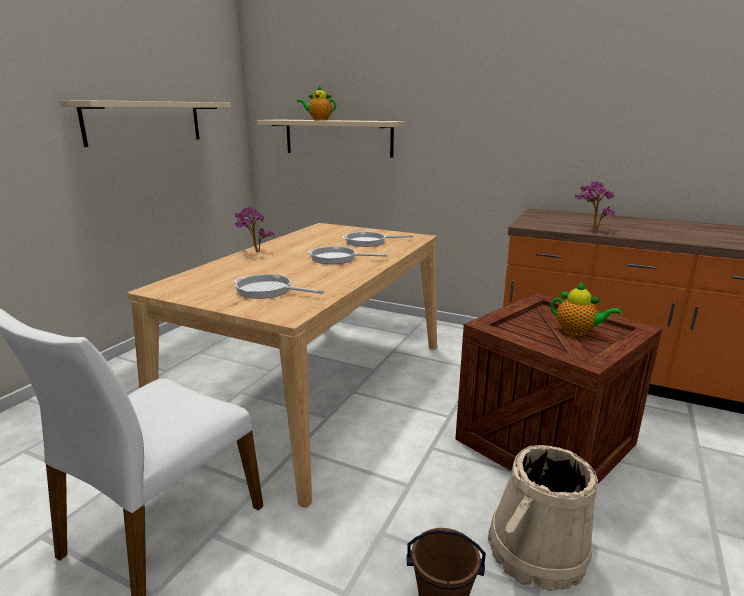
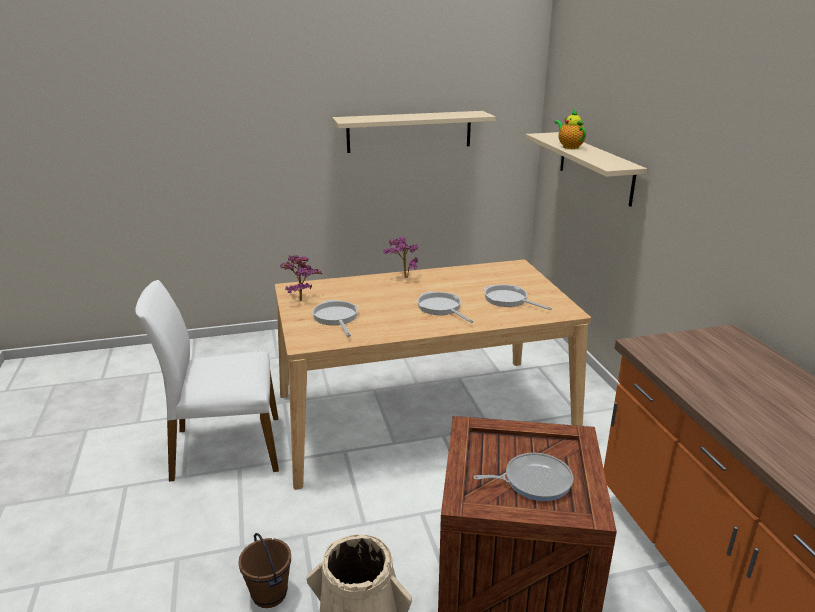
camera: 50 degrees right, 5 degrees up
(577, 332) = (533, 481): teapot -> frying pan
(591, 229) = (702, 383): potted plant -> potted plant (300, 299)

